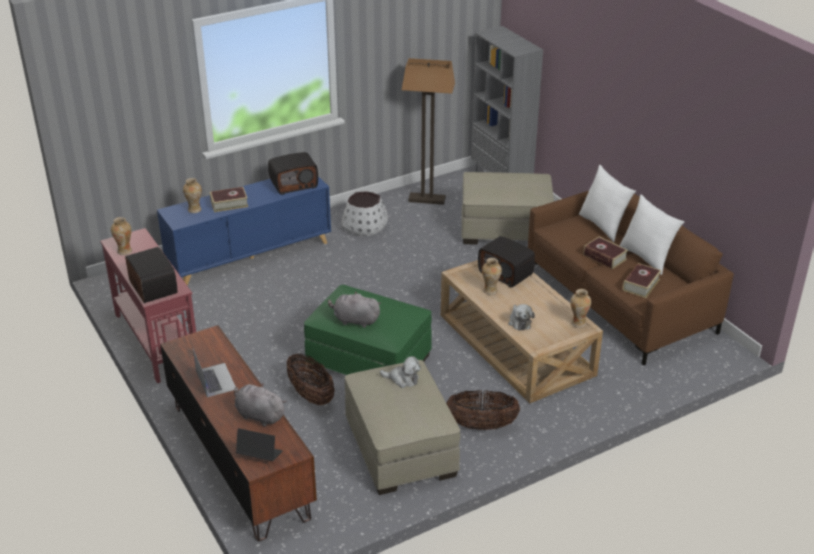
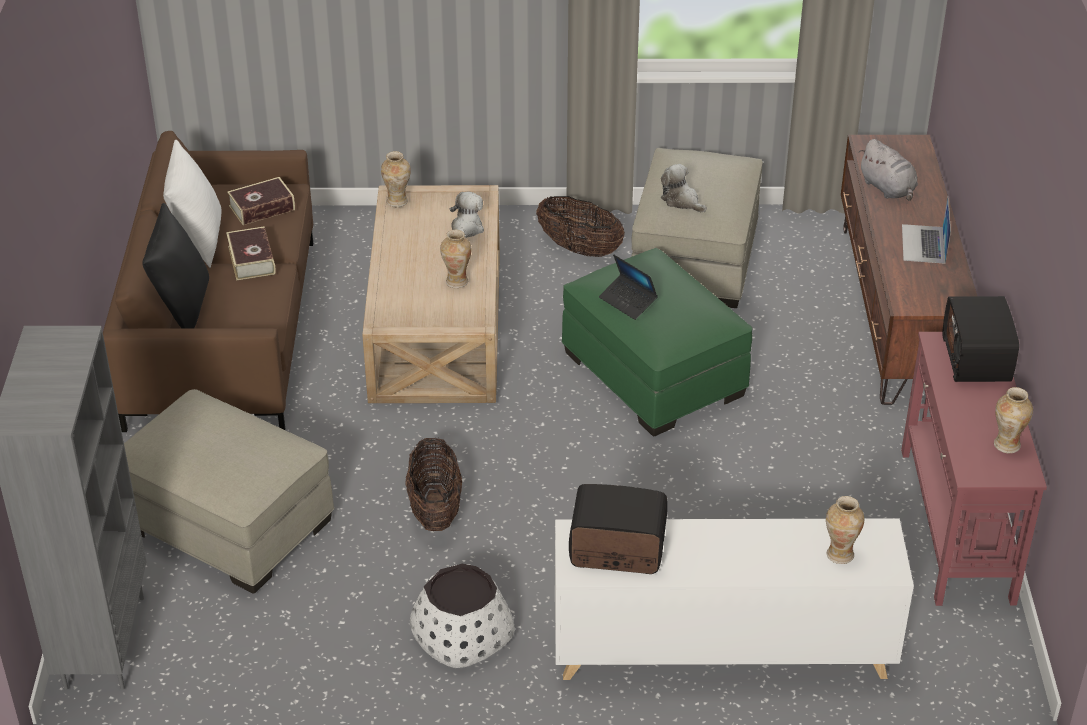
camera: 150 degrees left, 5 degrees up
(229, 203) = (767, 546): book -> none
(250, 255) = (721, 649): blue cabinet -> white cabinet
(259, 455) = (906, 152): laptop -> laptop (628, 301)
(311, 395) = (763, 355): basket -> basket (435, 509)
(354, 320) = (685, 291): grey plush toy -> none
(427, 199) = (286, 657): floor lamp -> none
(506, 273) = (406, 297): radio -> none
(603, 226) = (182, 307): white pillow -> black pillow

